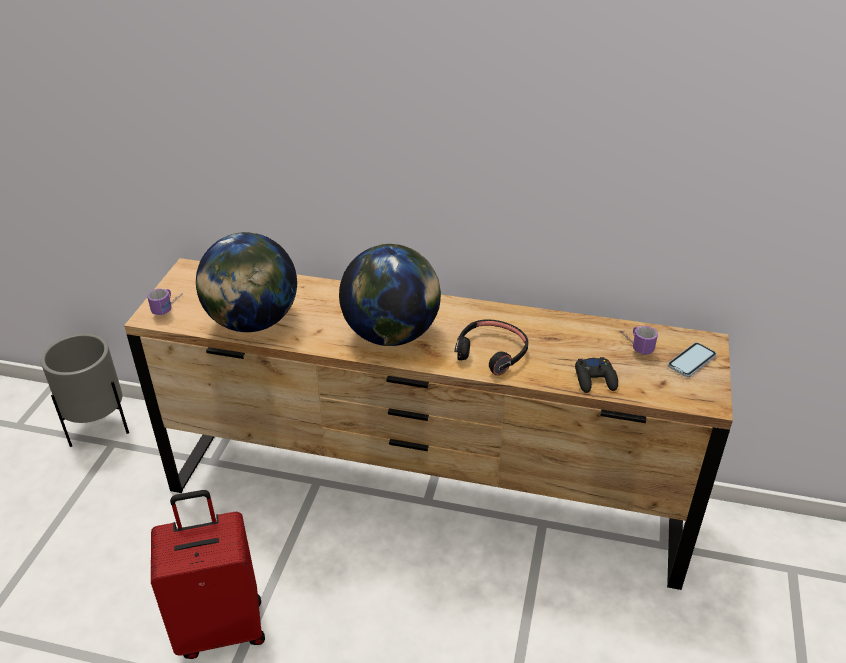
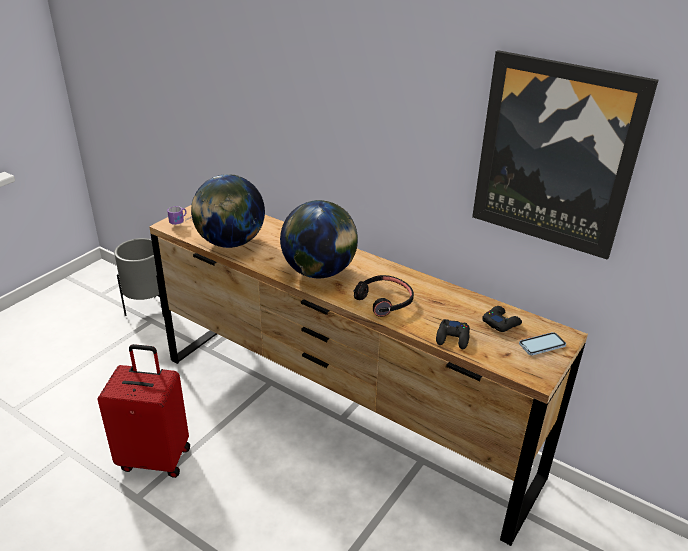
camera: 20 degrees right, 5 degrees down
(634, 345) = (501, 323): mug -> black game controller
(680, 139) = (555, 155): none -> picture

